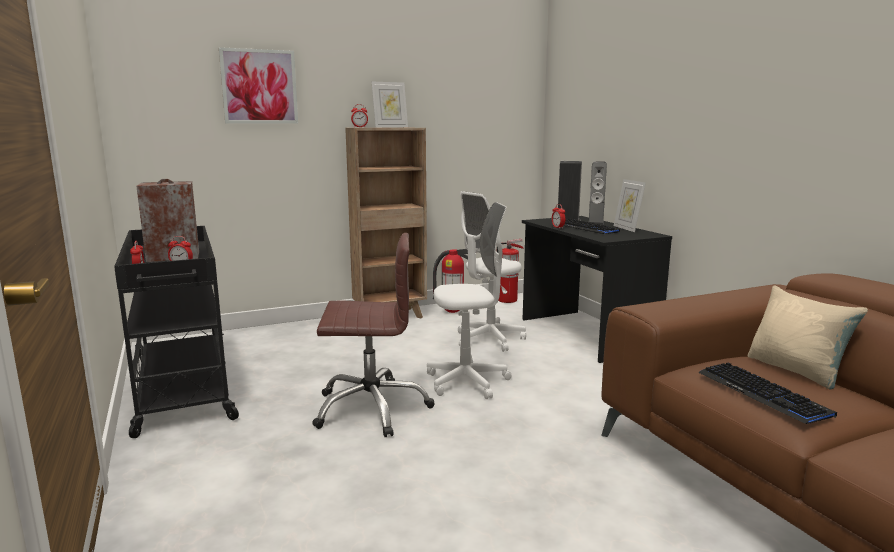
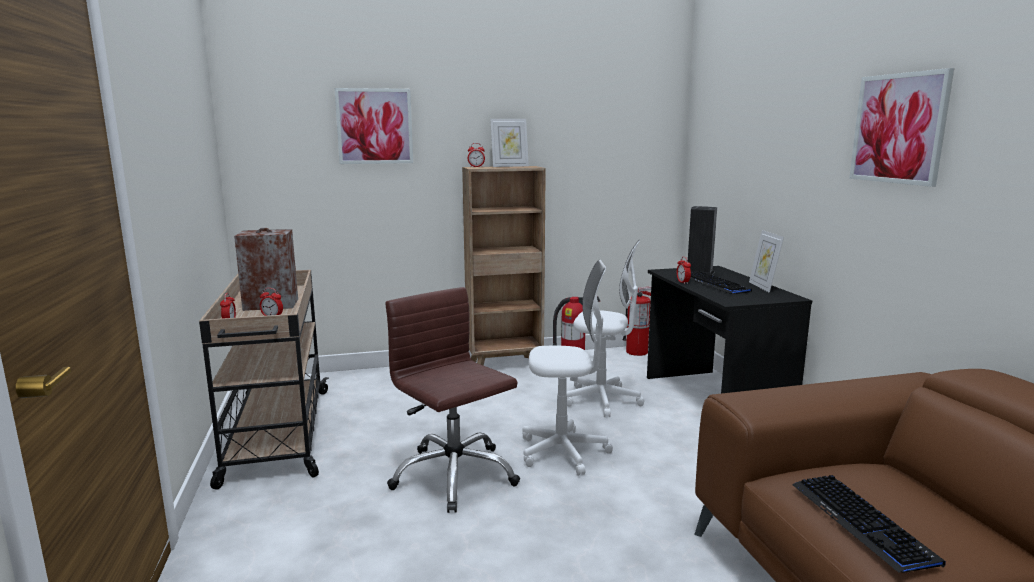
camera: 10 degrees right, 0 degrees up
(183, 387) = (278, 435): black cart -> beige cart
(371, 408) = (453, 476): brown office chair -> brown office chair turned 135 degrees counterclockwise
(489, 339) = (602, 400): white office chair -> white office chair turned 135 degrees counterclockwise
(595, 223) = (730, 277): speaker -> none
(745, 81) = (898, 128): none -> picture
(796, 371) = (919, 492): beige pillow -> none

